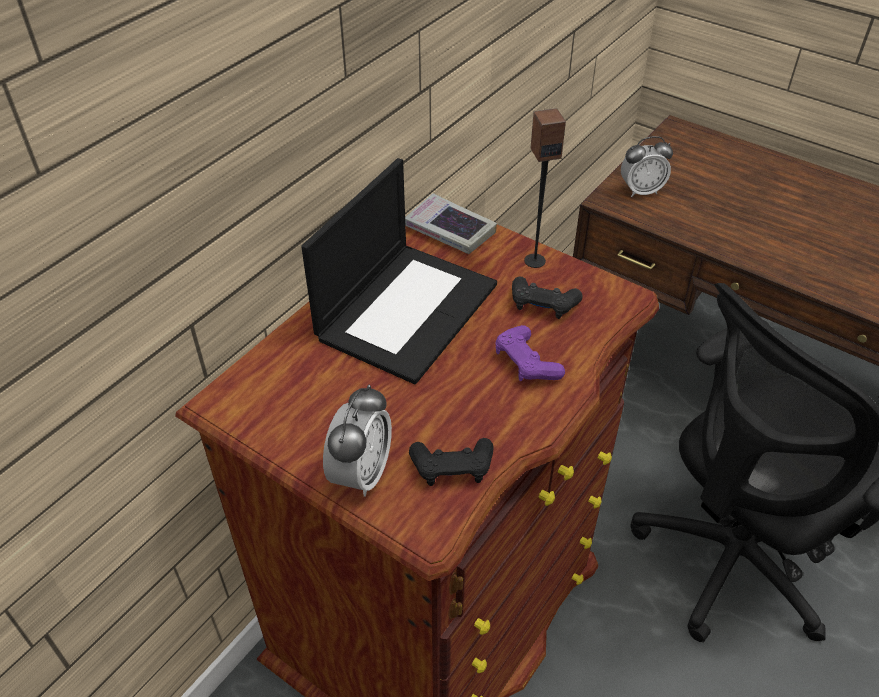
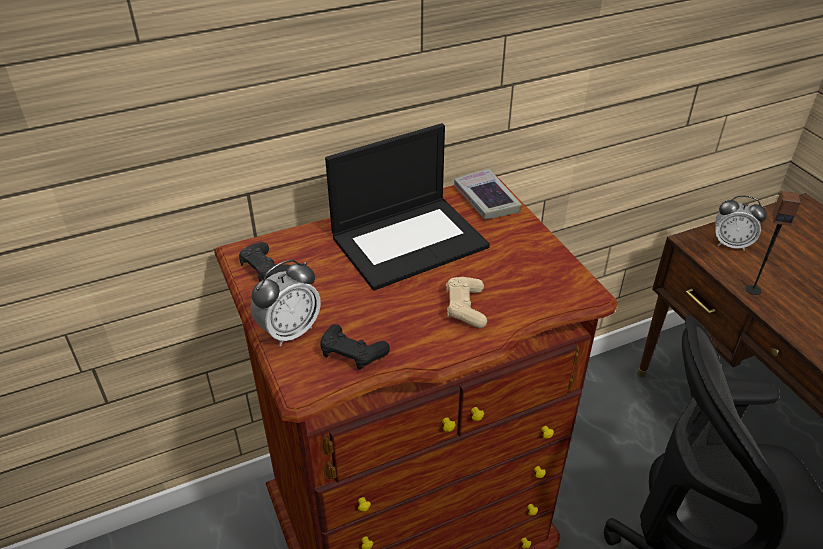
camera: 30 degrees right, 5 degrees down
(526, 363) = (465, 308): purple game controller -> beige game controller
(534, 260) = (533, 241): speaker -> speaker (753, 289)
(543, 305) = (513, 273): black game controller -> black game controller (266, 269)

